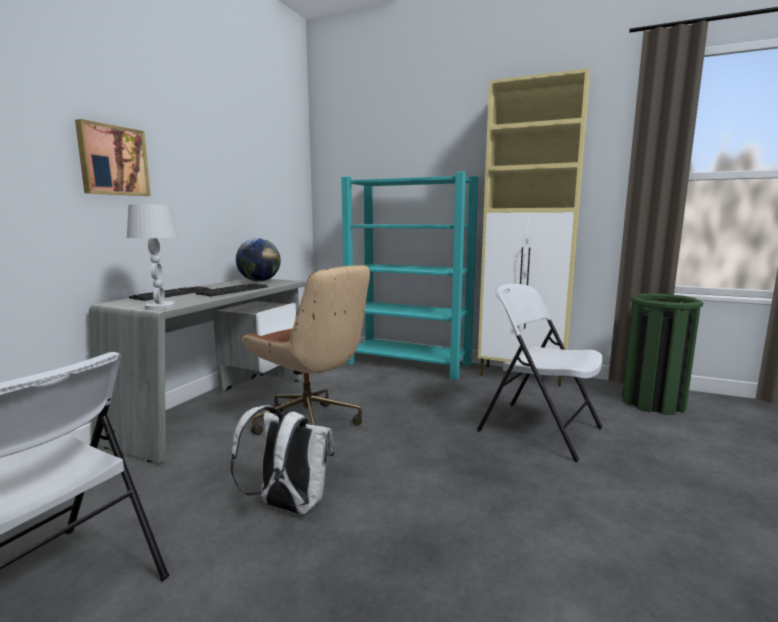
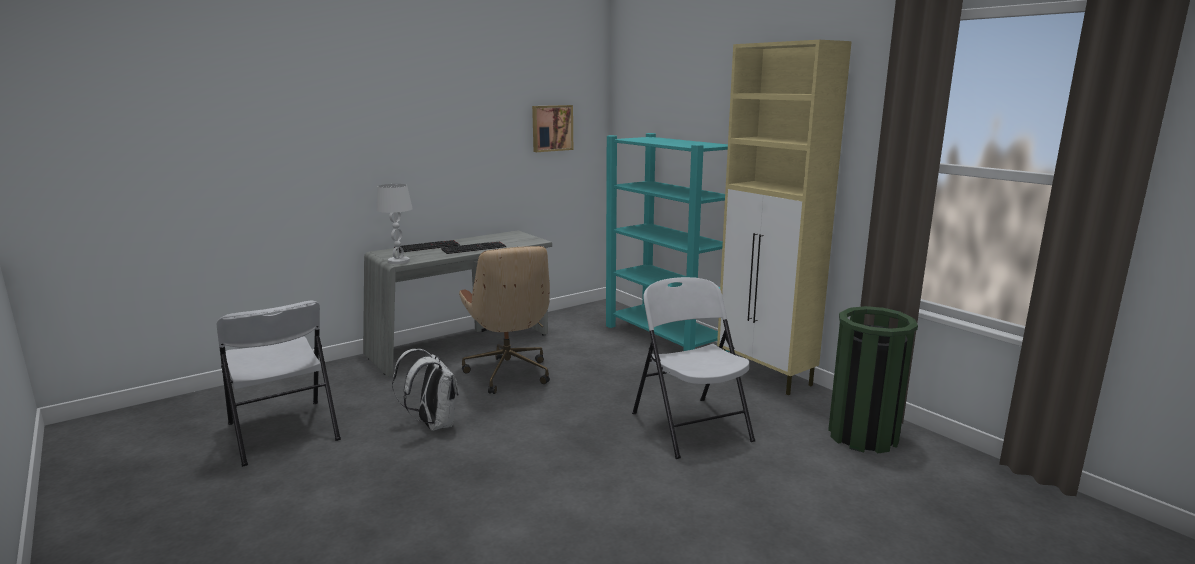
camera: 30 degrees right, 5 degrees up
(112, 160) = (388, 141): picture -> picture (551, 128)
(259, 281) = (514, 237): globe -> none

